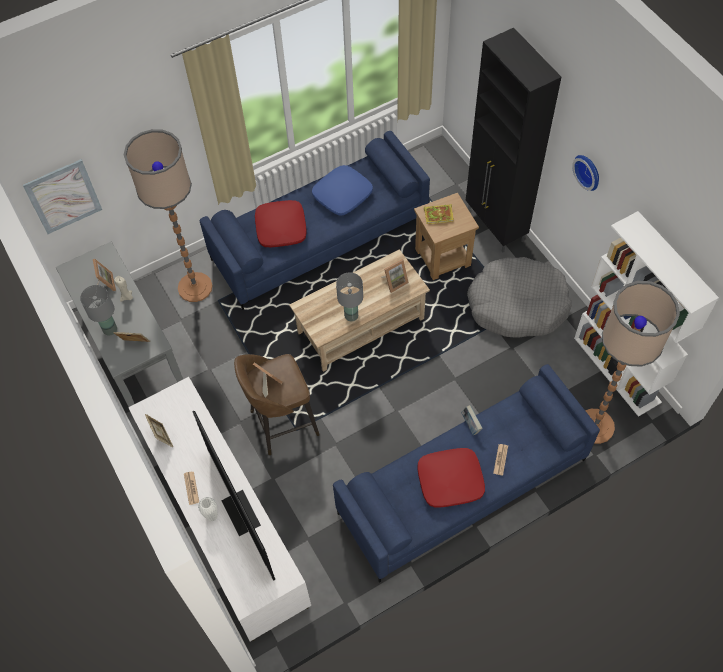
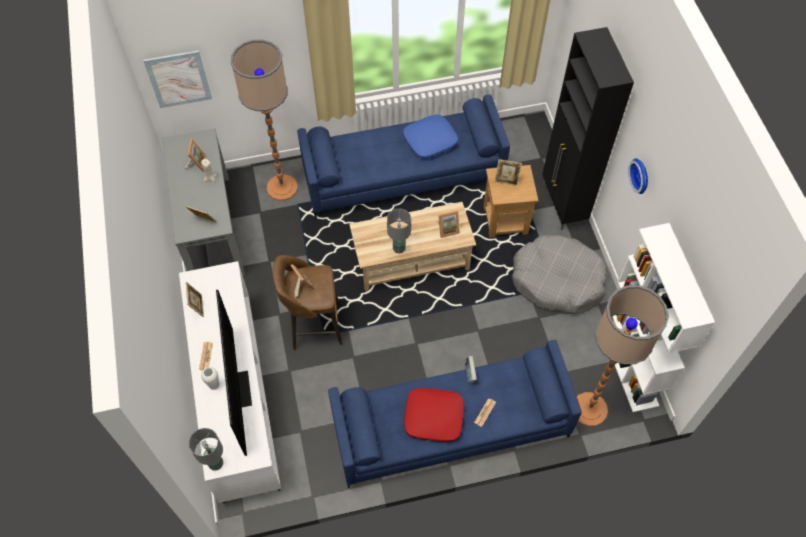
camera: 15 degrees right, 0 degrees up
(109, 329) = (187, 203): grey table lamp -> grey table lamp (215, 463)
(280, 228) = (366, 155): red pillow -> none
(439, 215) = (506, 180): book -> picture frame

